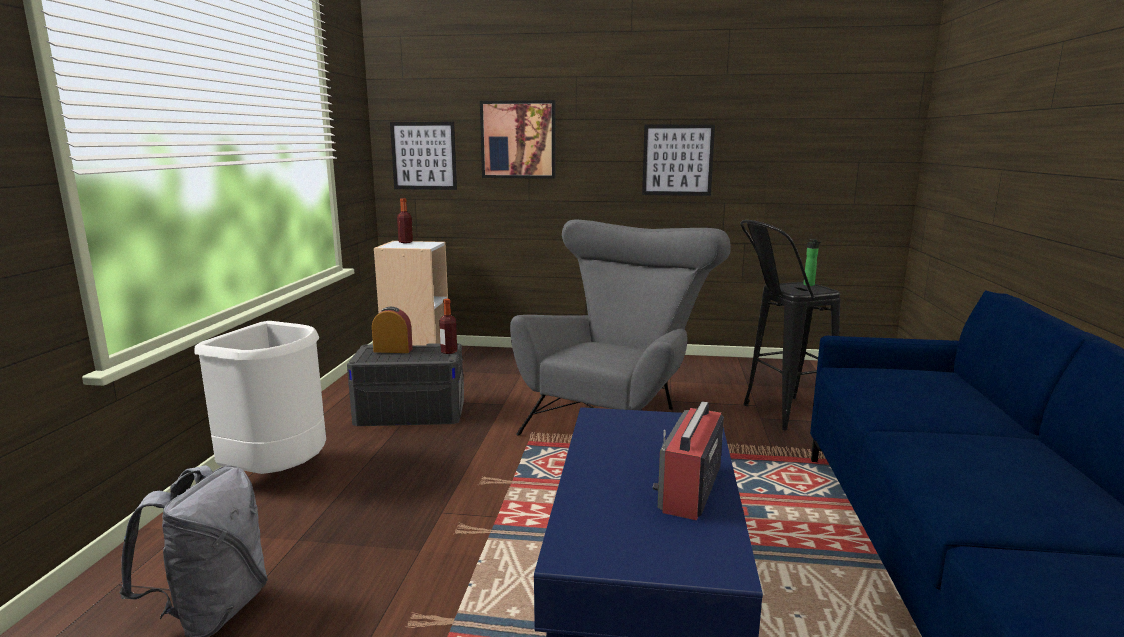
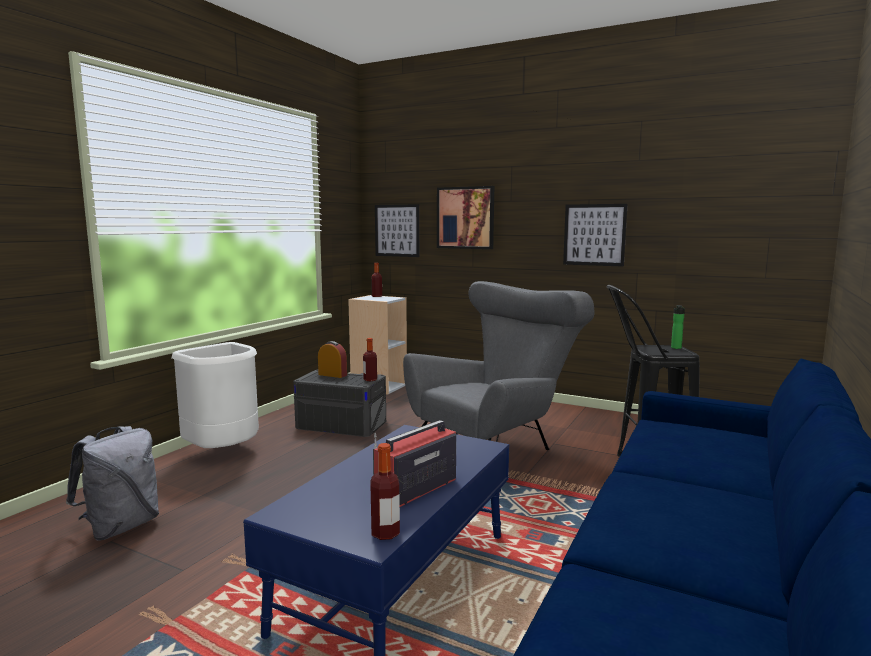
camera: 20 degrees right, 5 degrees down
(723, 553) = (385, 533): none -> bottle

